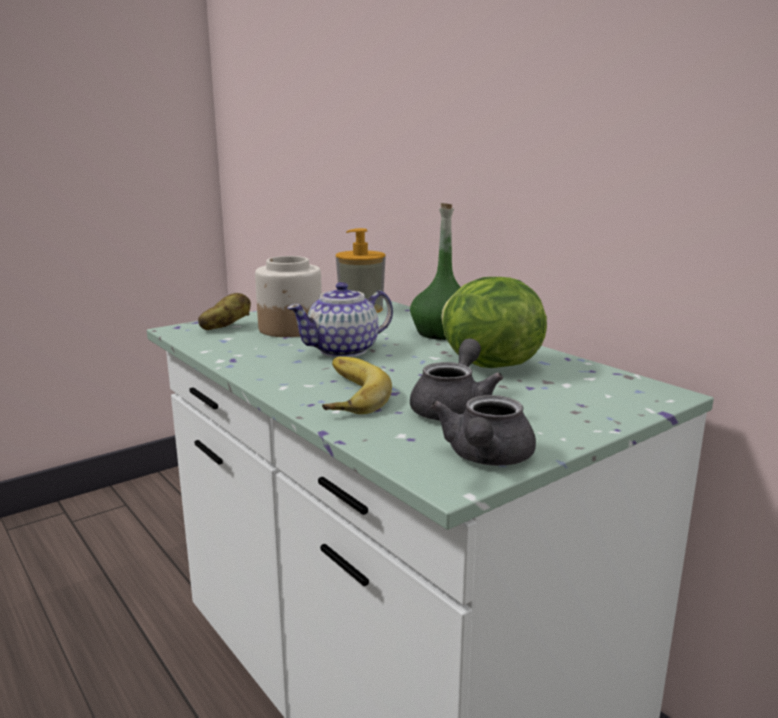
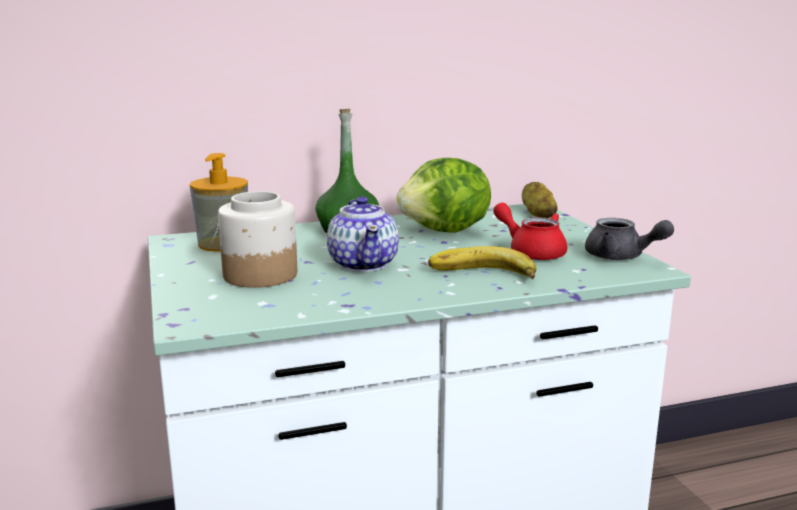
camera: 70 degrees left, 0 degrees up
(225, 327) = (211, 301): potato -> potato (538, 214)
(453, 407) = (531, 252): grey teapot -> red teapot

